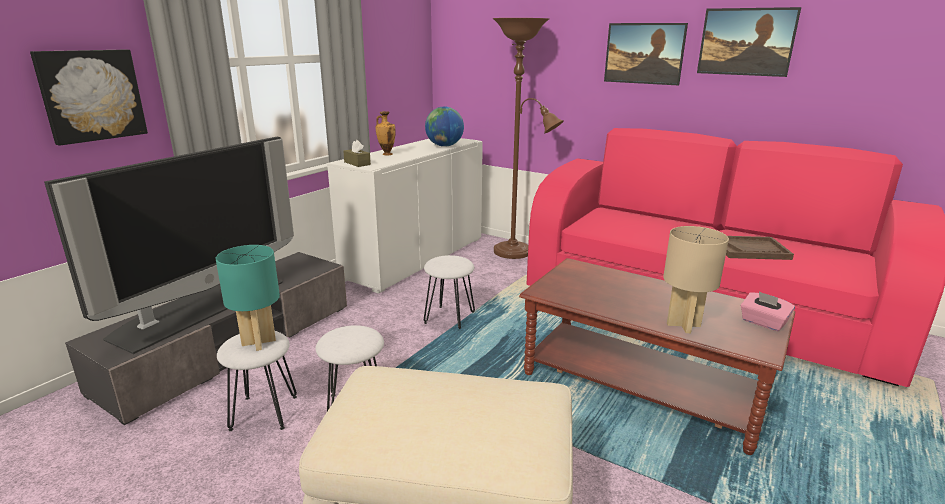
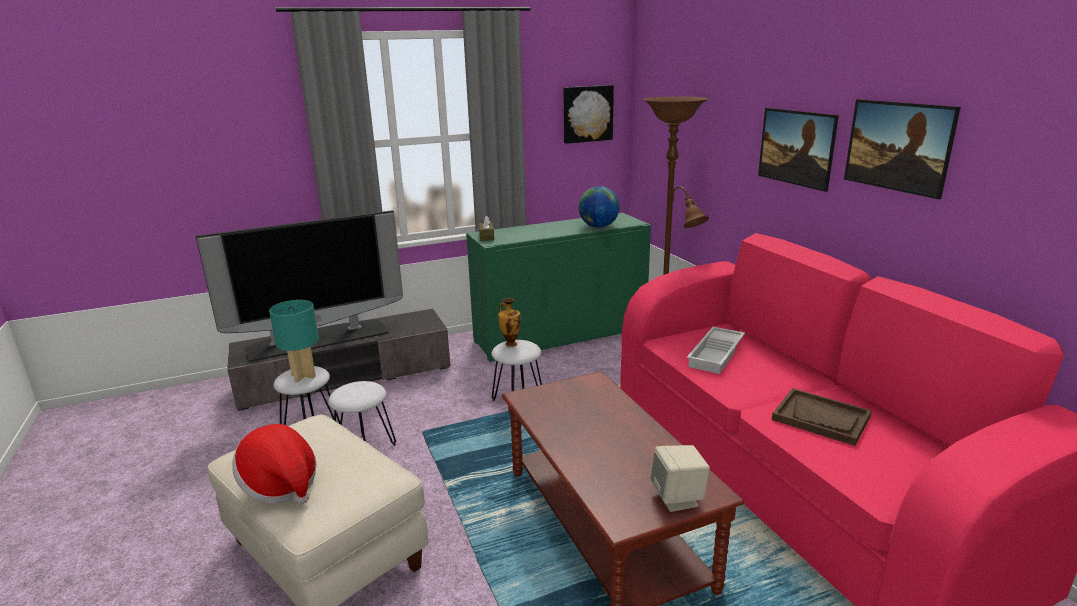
camera: 35 degrees right, 0 degrees up
(91, 95) = (268, 171): picture -> picture (587, 114)
(386, 154) = (529, 230): vase -> vase (510, 344)
(416, 258) = (560, 335): white cabinet -> green cabinet
(448, 442) = (280, 485): none -> hat
(628, 228) = (717, 355): none -> white tray
(684, 325) = (591, 470): beige table lamp -> none
(763, 323) = (678, 498): pink tissue box -> beige speaker

